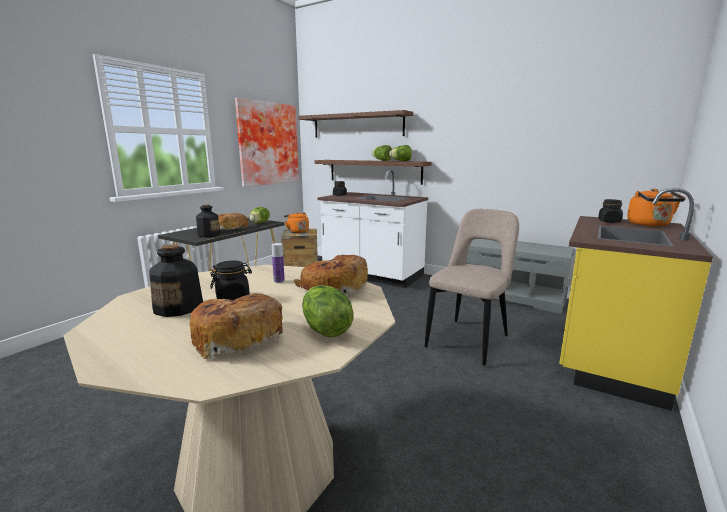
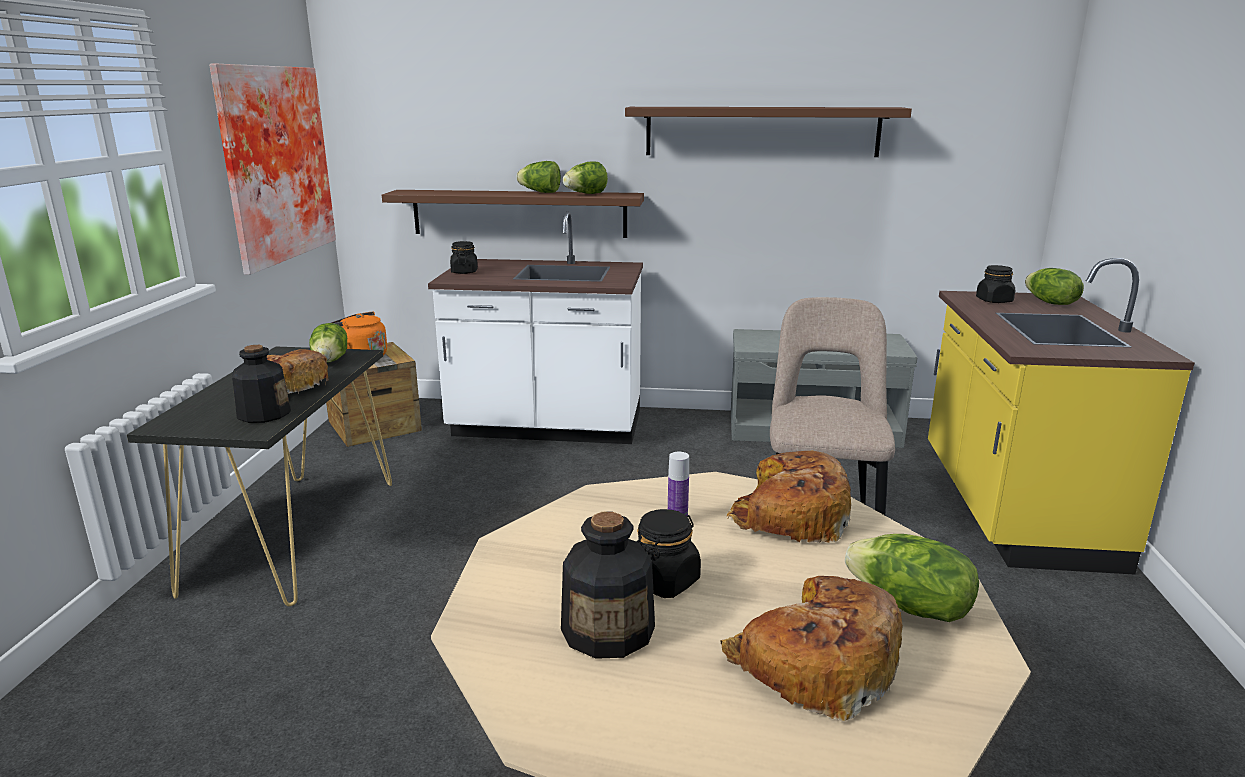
camera: 25 degrees left, 5 degrees up
(357, 125) = (473, 117): brown shelf -> brown shelf (762, 131)
(650, 225) = (1050, 303): orange kettle -> lettuce

